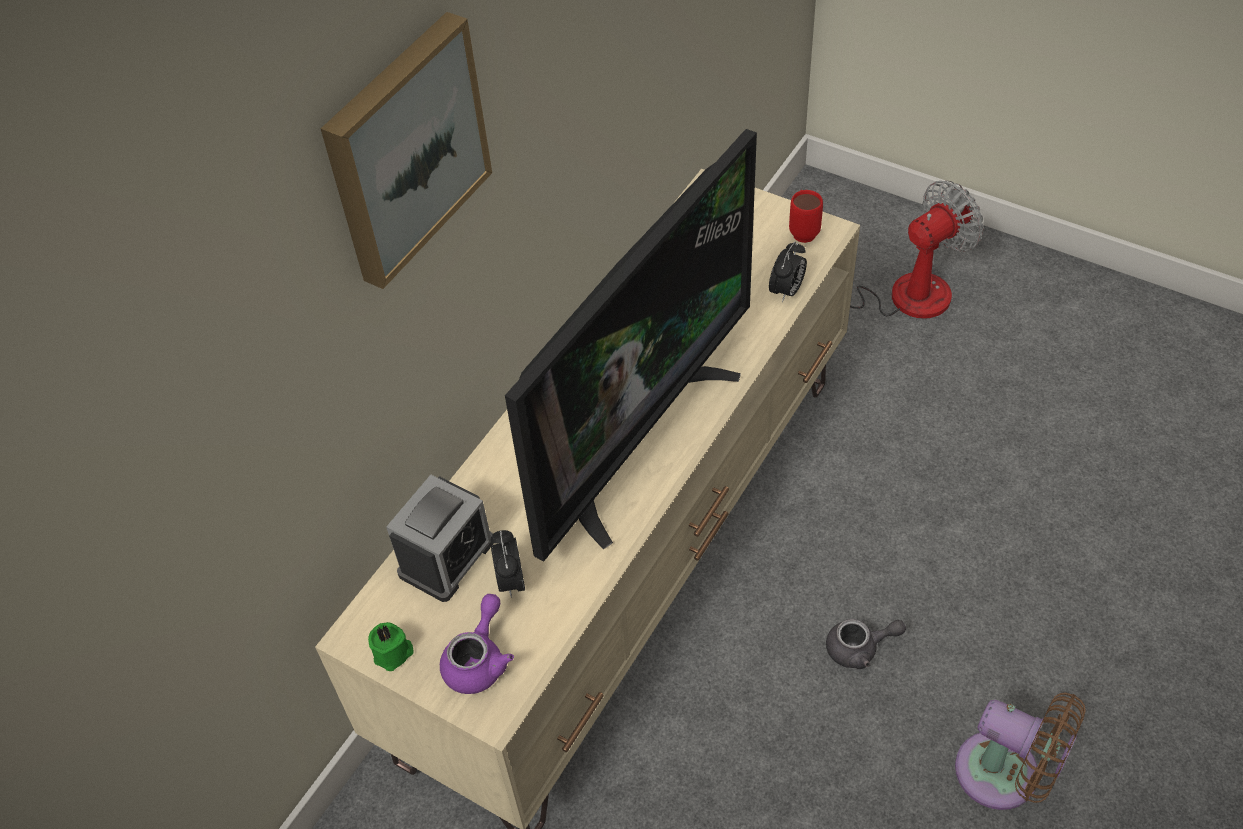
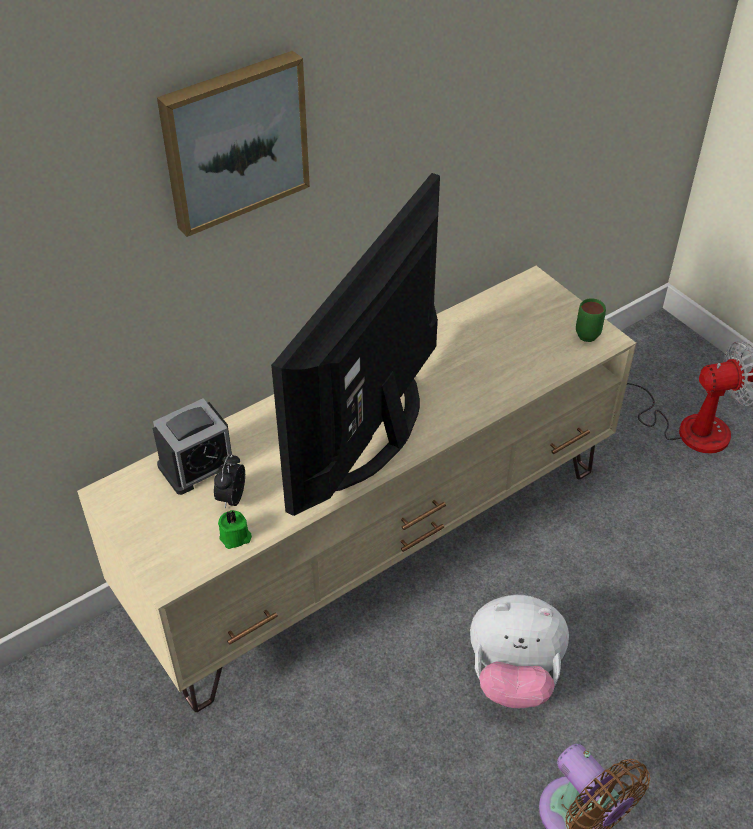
camera: 20 degrees right, 5 degrees down
(394, 654) = (124, 515): green candle -> green candle (235, 538)
(479, 660) = (179, 541): purple teapot -> none
(636, 438) = (377, 434): television -> television turned 150 degrees clockwise
(787, 291) = (550, 371): alarm clock -> none
(803, 230) = (588, 332): red mug -> green mug
(859, 649) = (513, 675): grey teapot -> plush toy

